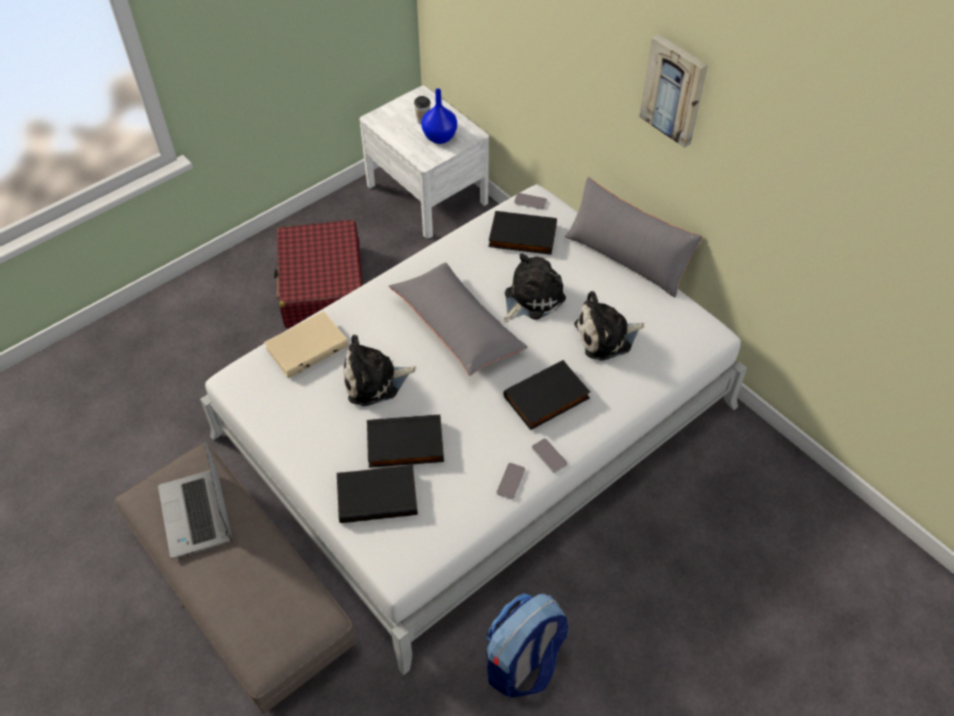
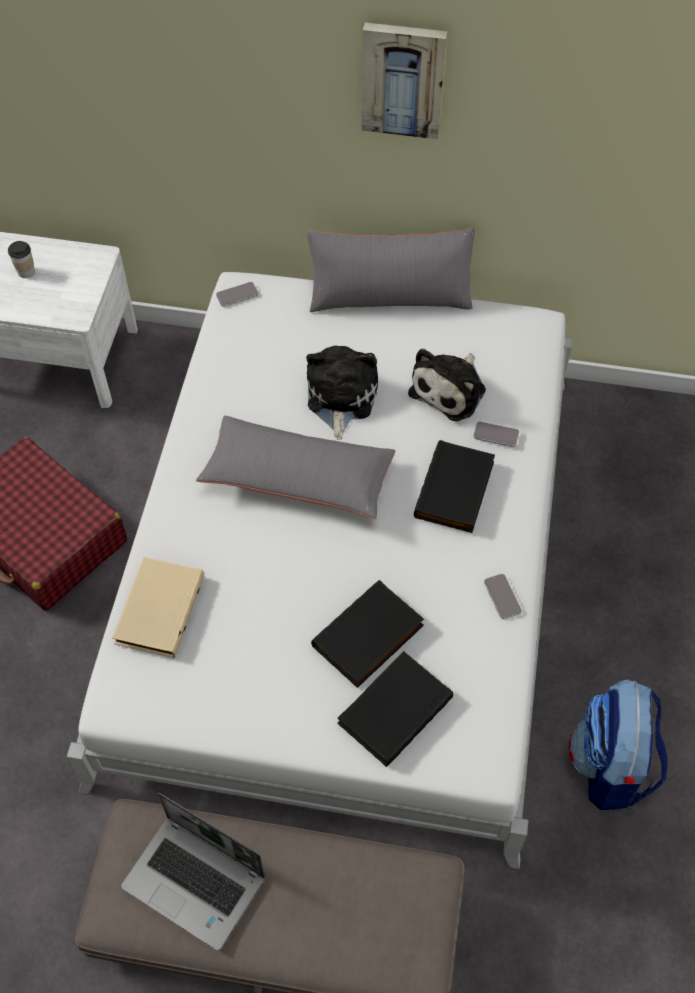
camera: 40 degrees left, 5 degrees up
(375, 381) = (270, 593): plush toy -> none
(439, 137) = (64, 281): blue vase -> none
(522, 237) = (266, 339): black book -> none
(549, 456) = (511, 545): phone -> phone (496, 435)

